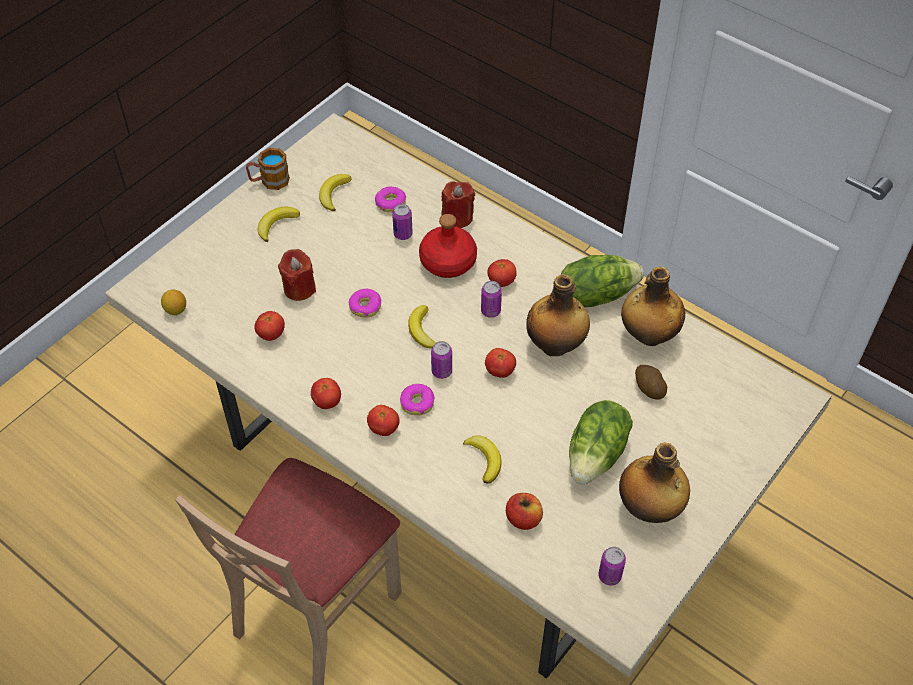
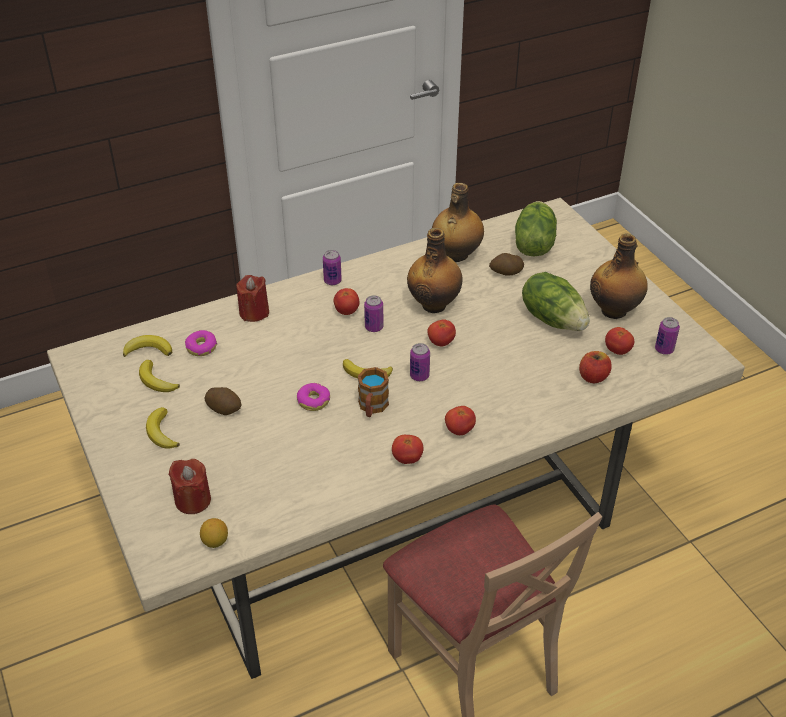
camera: 65 degrees left, 10 degrees down
(269, 181) = (98, 421): mug -> mug (372, 407)
(271, 334) = (301, 475): tomato -> tomato (617, 350)
(299, 288) = (258, 439): red candle -> red candle (193, 500)
(324, 251) = (224, 408): none -> potato
(403, 234) = (246, 351): can -> can (332, 281)
(417, 403) = (444, 401): donut -> none
(447, 261) = (300, 335): red bottle -> none
(484, 459) = (525, 380): banana -> banana (148, 350)
(596, 294) = (397, 266): lettuce -> lettuce (533, 244)

